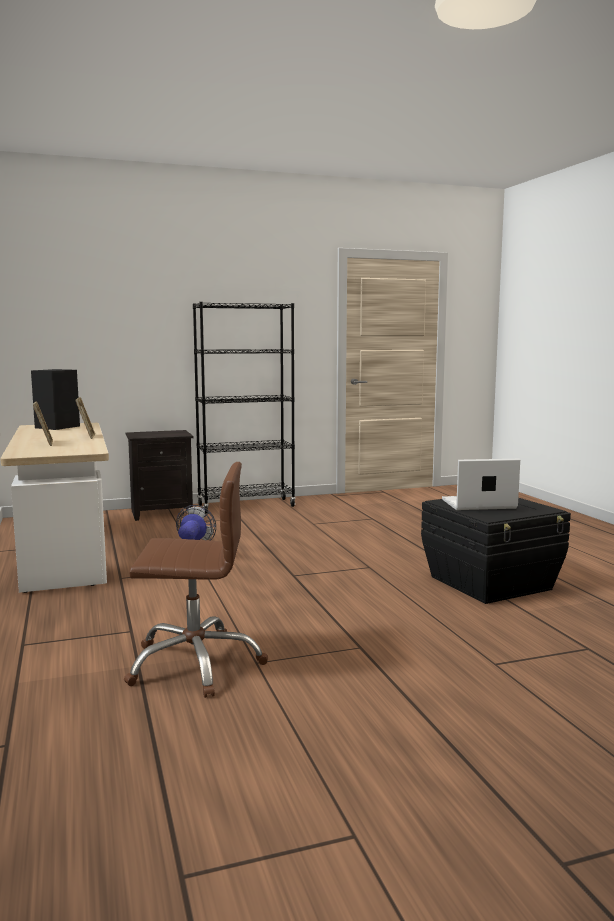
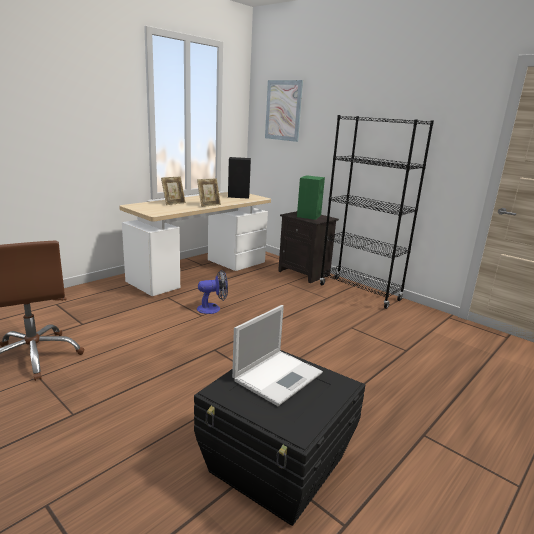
camera: 60 degrees right, 10 degrees up
(63, 300) = (283, 110): none -> picture
(157, 433) = (309, 216): none -> green speaker
(477, 504) = (278, 376): laptop -> laptop turned 75 degrees clockwise

